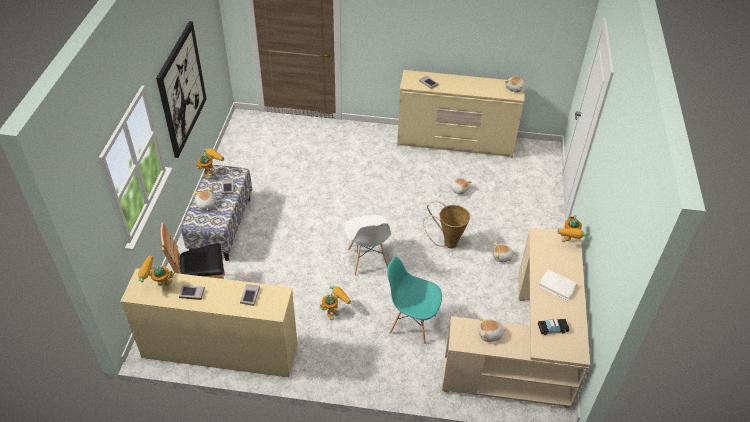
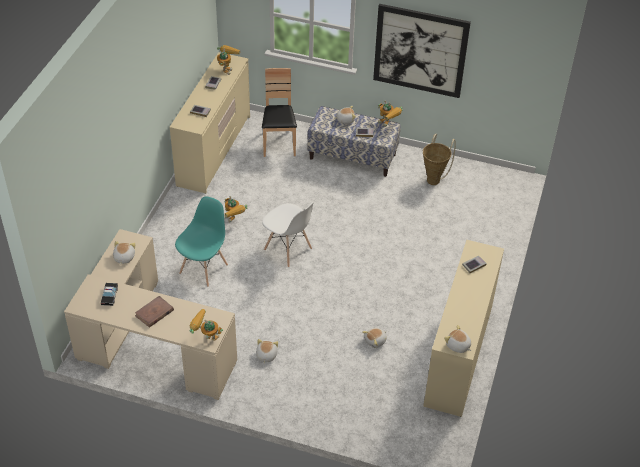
camera: 100 degrees right, 0 degrees up
(368, 260) = (288, 250): white chair -> white chair turned 135 degrees counterclockwise
(447, 242) = (296, 314): basket -> basket (434, 179)
(557, 286) = (154, 313): white book -> brown book

